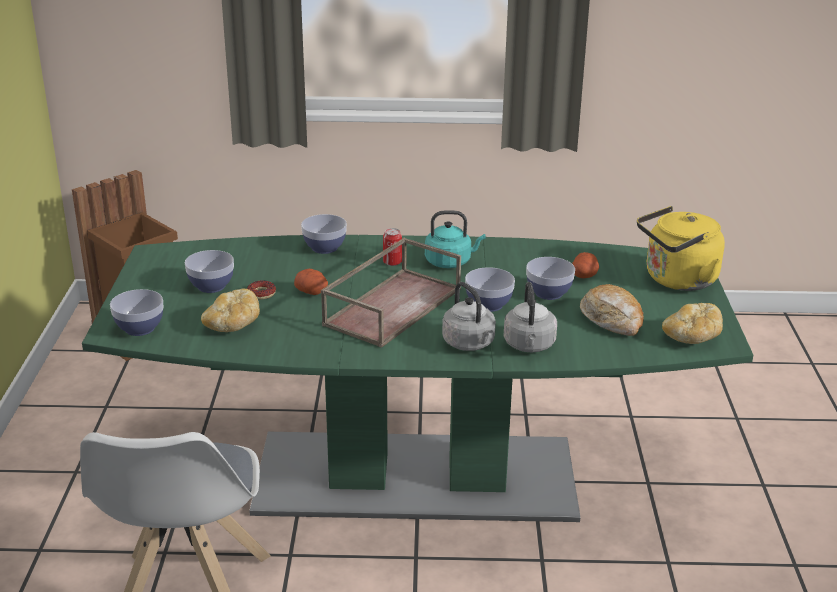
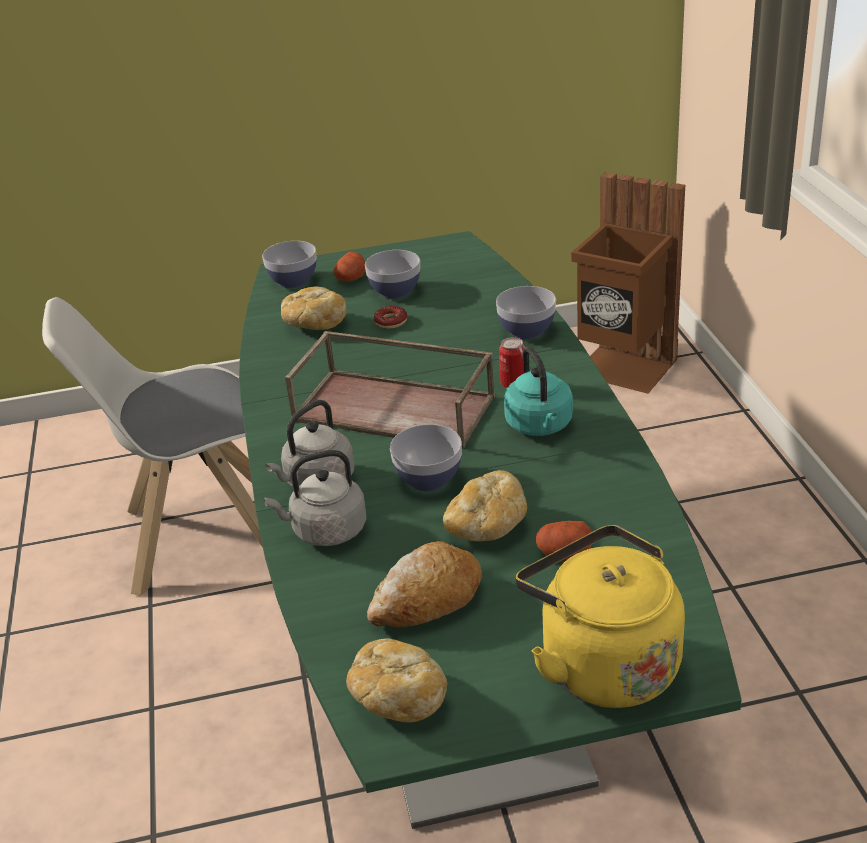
camera: 80 degrees right, 5 degrees up
(312, 292) = (408, 349): potato -> potato (351, 278)
(548, 293) = (487, 526): bowl -> bread

